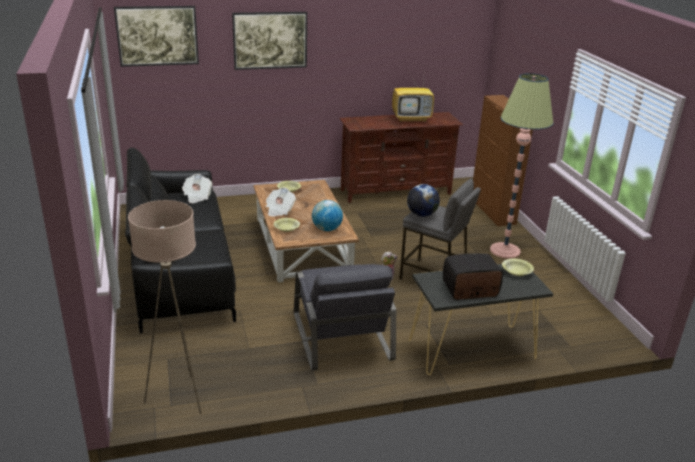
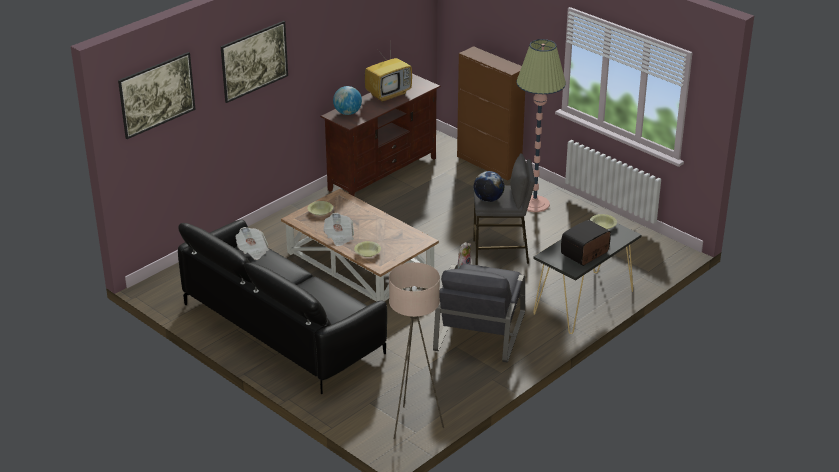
camera: 30 degrees left, 5 degrees up
(327, 229) = (402, 240): globe -> globe (347, 113)
(341, 335) = (479, 330): grey armchair -> grey armchair turned 60 degrees clockwise

